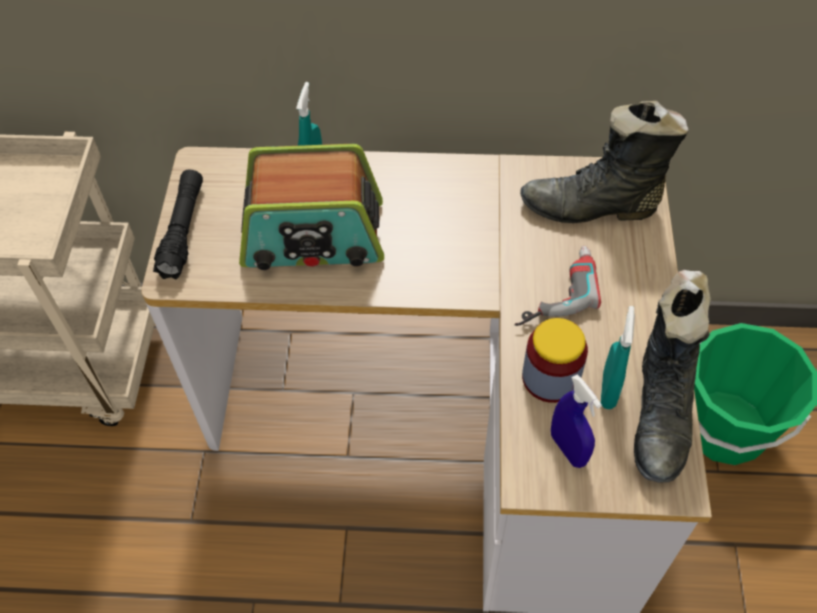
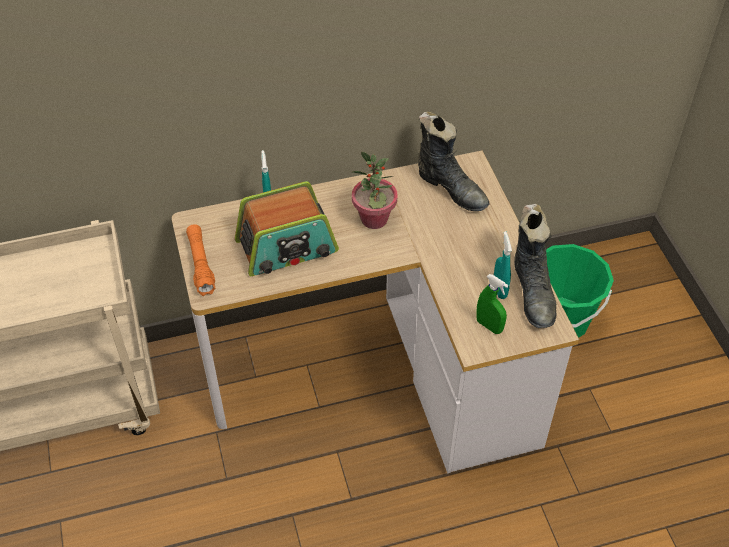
camera: 20 degrees left, 5 degrees down
(183, 231) = (200, 264): black flashlight -> orange flashlight
(457, 225) = (374, 219): none -> potted plant
(550, 378) = (464, 291): jar -> none
(553, 289) = (447, 242): power drill -> none
(568, 449) = (489, 326): blue spray bottle -> green spray bottle
(592, 207) = (451, 189): black boot -> black boot turned 120 degrees counterclockwise

